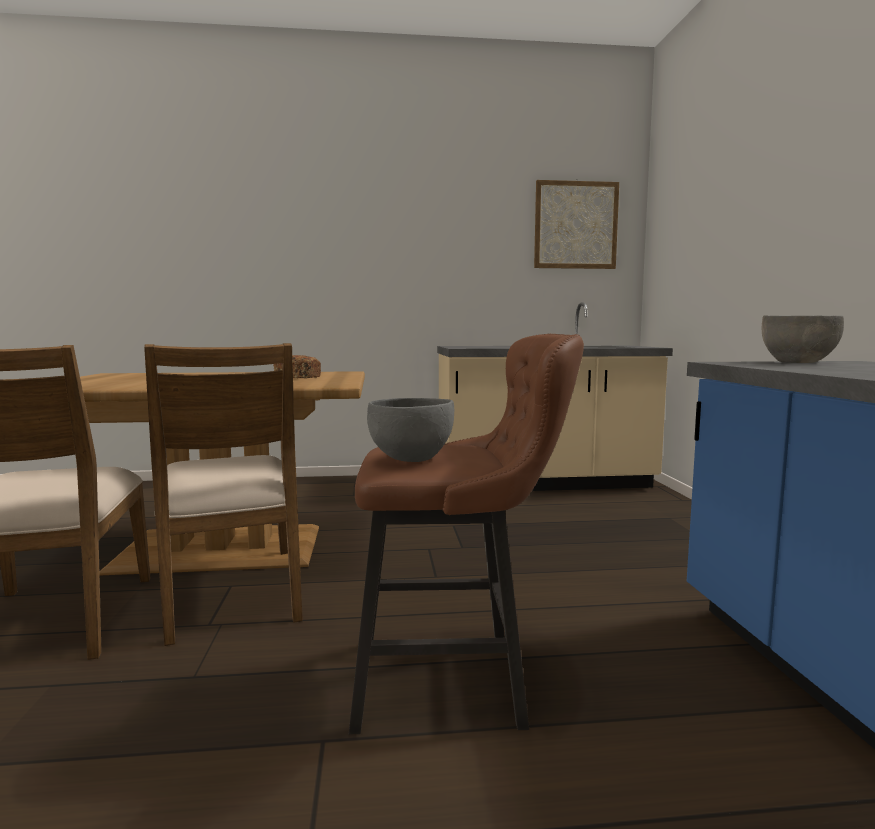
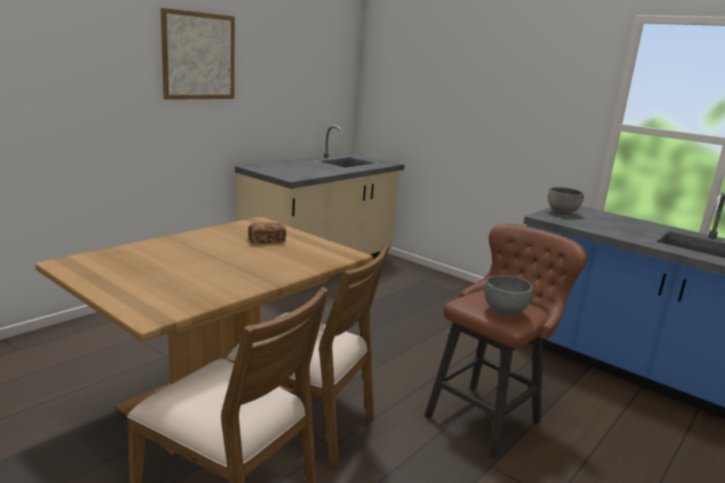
camera: 45 degrees left, 10 degrees up
(576, 224) = (324, 60): picture -> picture (199, 55)

